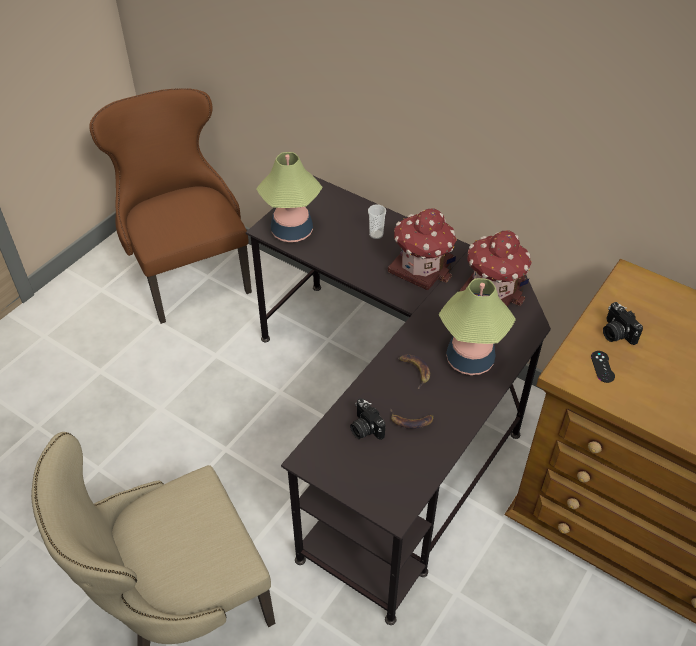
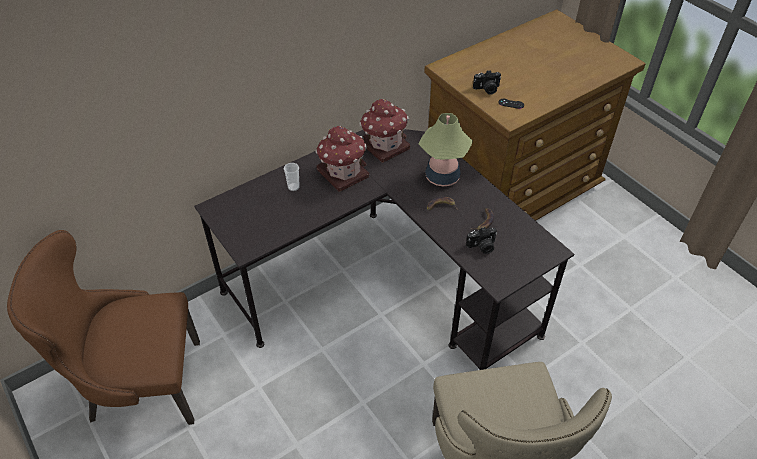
camera: 70 degrees left, 0 degrees up
(292, 231) = (258, 235): table lamp -> none

